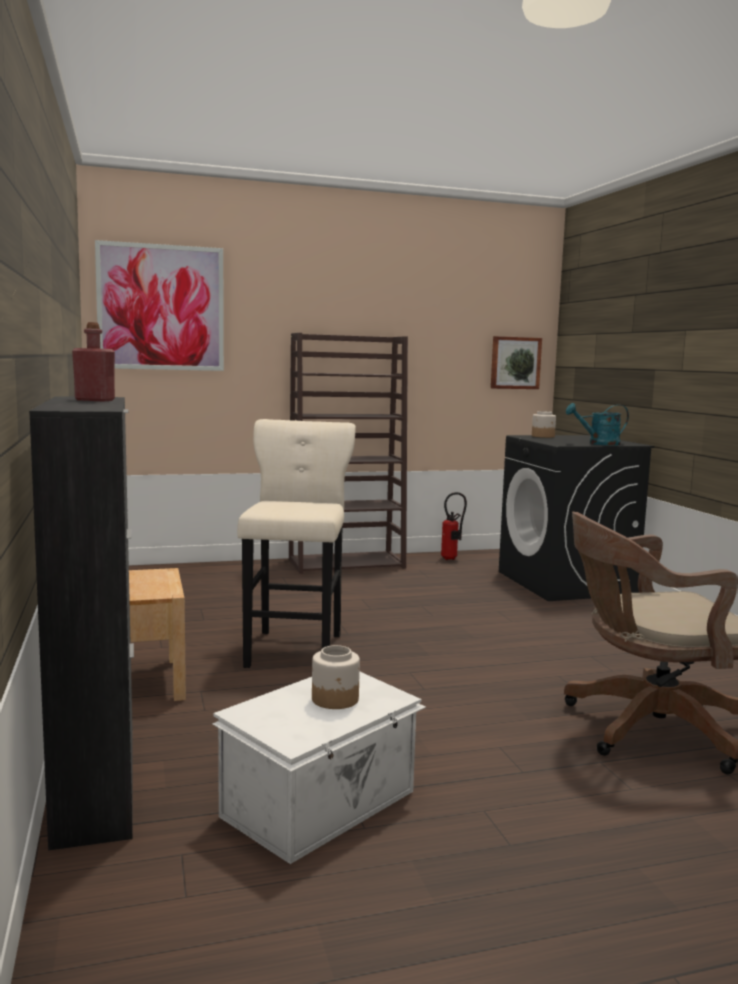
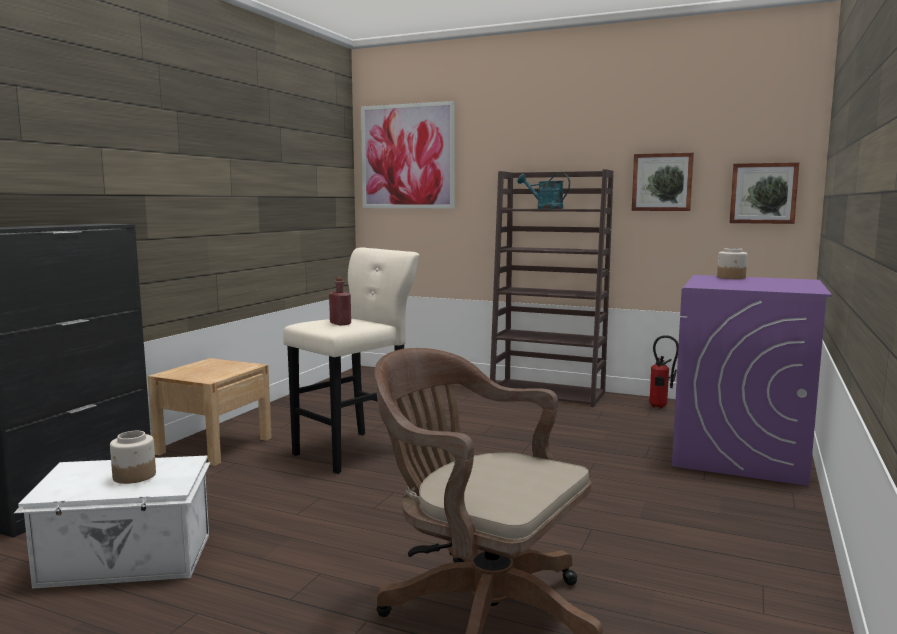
camera: 40 degrees right, 0 degrees up
(95, 400) = (71, 225): red bottle -> red bottle (340, 323)
(436, 350) = (662, 182): none -> picture
(566, 583) = (740, 454): black washing machine -> purple washing machine
(598, 443) = (757, 288): turquoise watering can -> turquoise watering can (545, 208)

